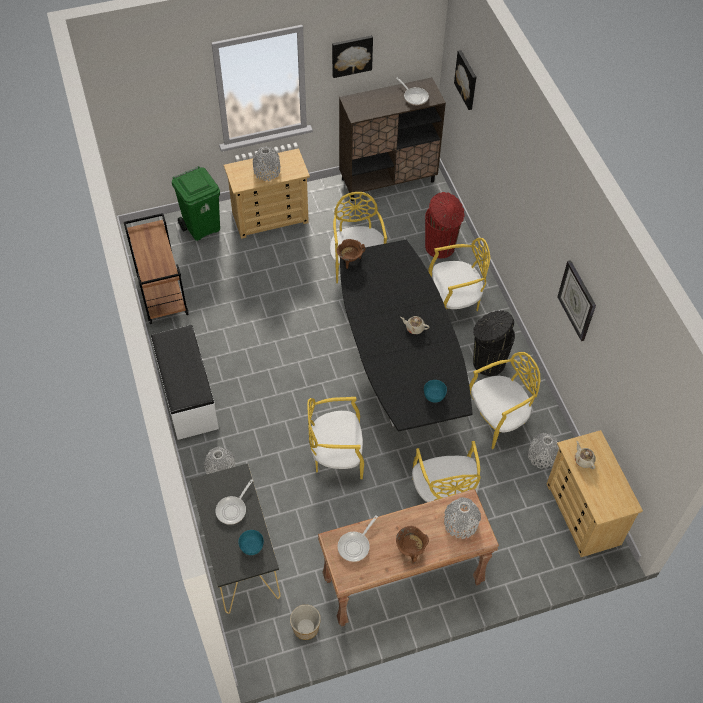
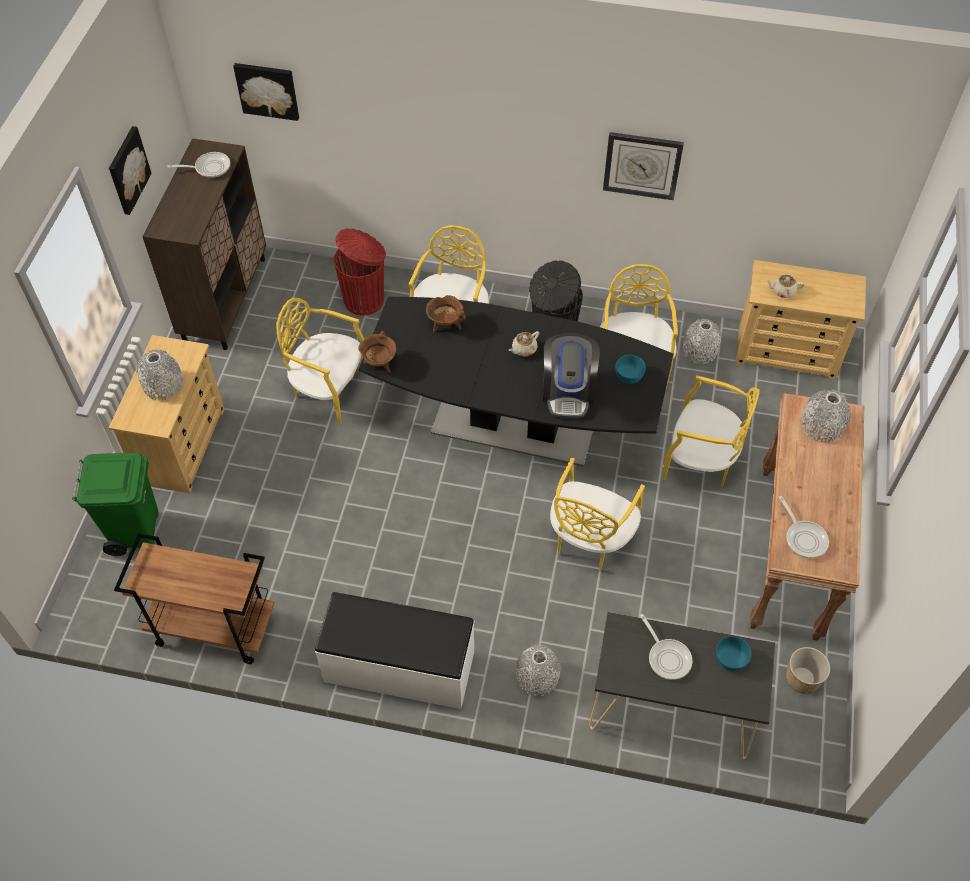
camera: 60 degrees left, 0 degrees up
(397, 367) = (568, 391): none -> coffee machine
(410, 550) = (834, 487): brown cooking pot -> brown cooking pot (445, 325)

